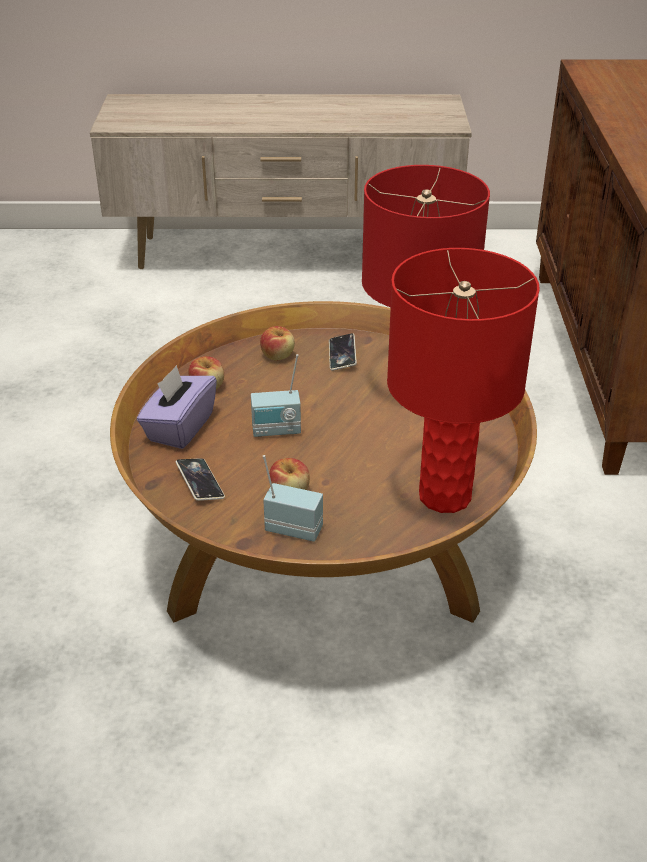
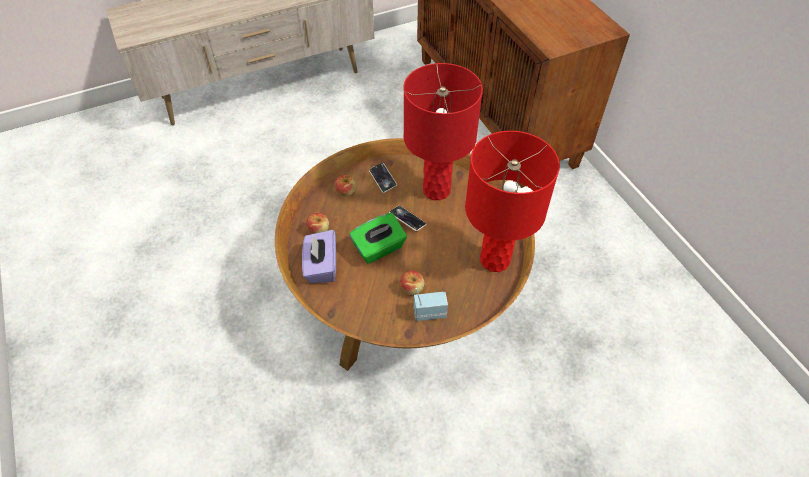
camera: 25 degrees left, 15 degrees up
(200, 482) = (358, 301): phone -> phone (407, 220)
(276, 431) = (379, 248): radio -> green tissue box

